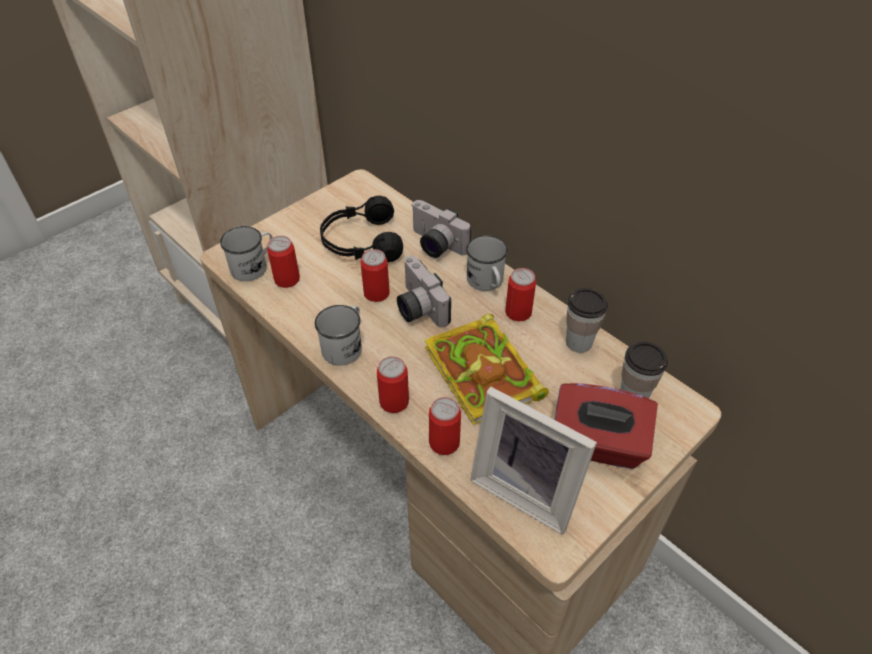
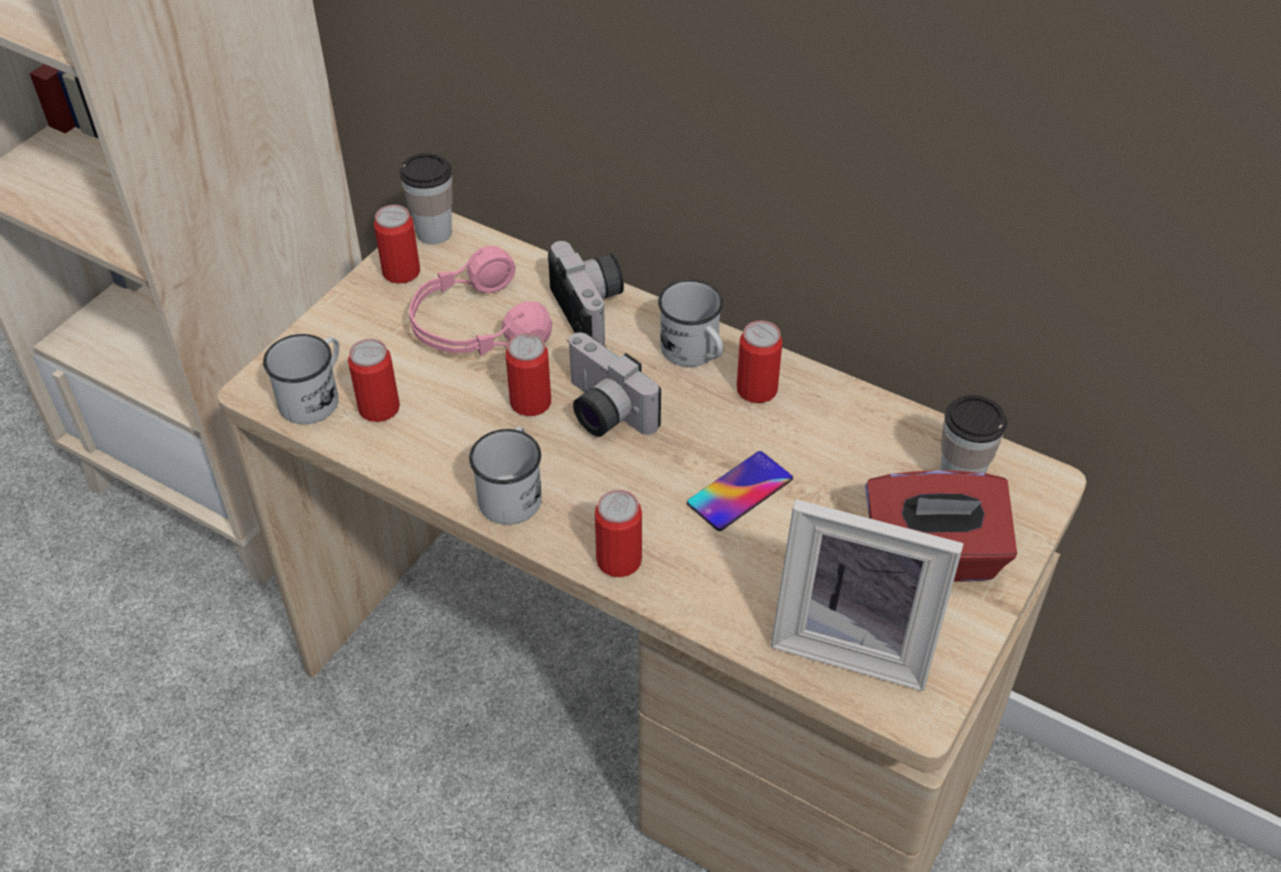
camera: 15 degrees left, 0 degrees up
(361, 242) = (475, 326): black headphones -> pink headphones
(434, 245) = (593, 310): camera -> camera turned 135 degrees counterclockwise
(444, 442) = (714, 603): can -> can (401, 272)
(485, 374) = (740, 491): book -> phone
(578, 342) = (859, 417): cup -> cup (434, 233)

